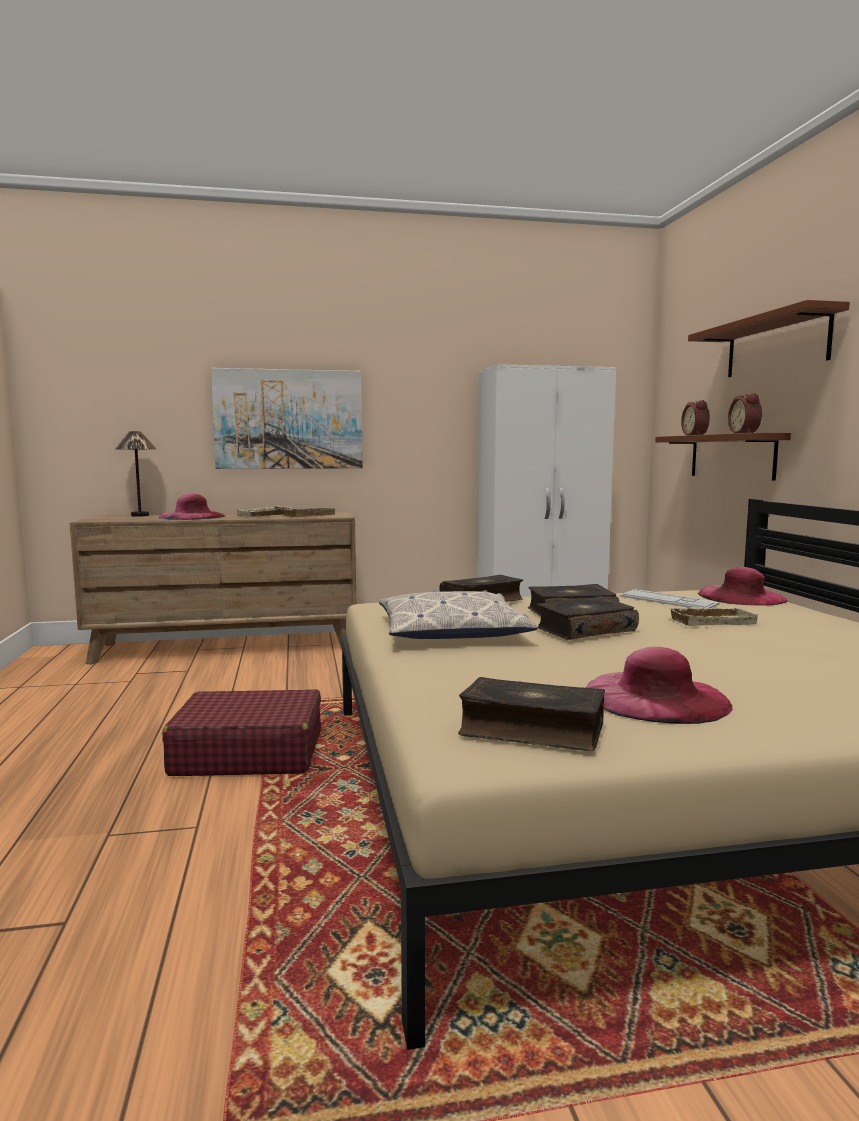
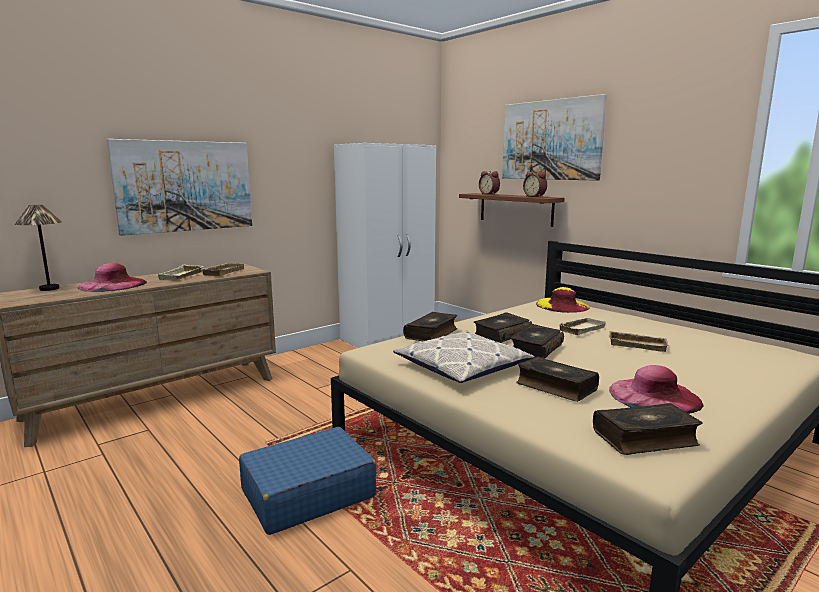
camera: 30 degrees left, 5 degrees up
(248, 753) = (307, 493): red suitcase -> blue suitcase
(527, 666) = (555, 387): none -> book
(668, 601) = (533, 315): keyboard -> none
(741, 596) = (562, 305): pink hat -> yellow hat
(763, 645) = (638, 344): none -> beige tray
(776, 345) = (551, 140): brown shelf -> picture

